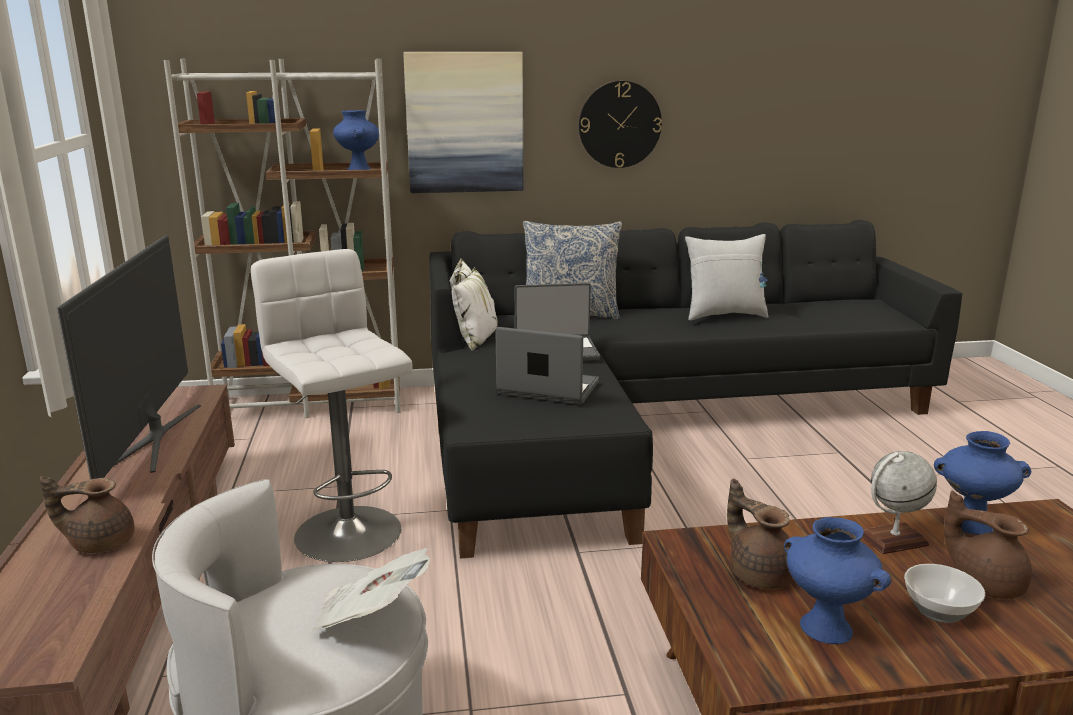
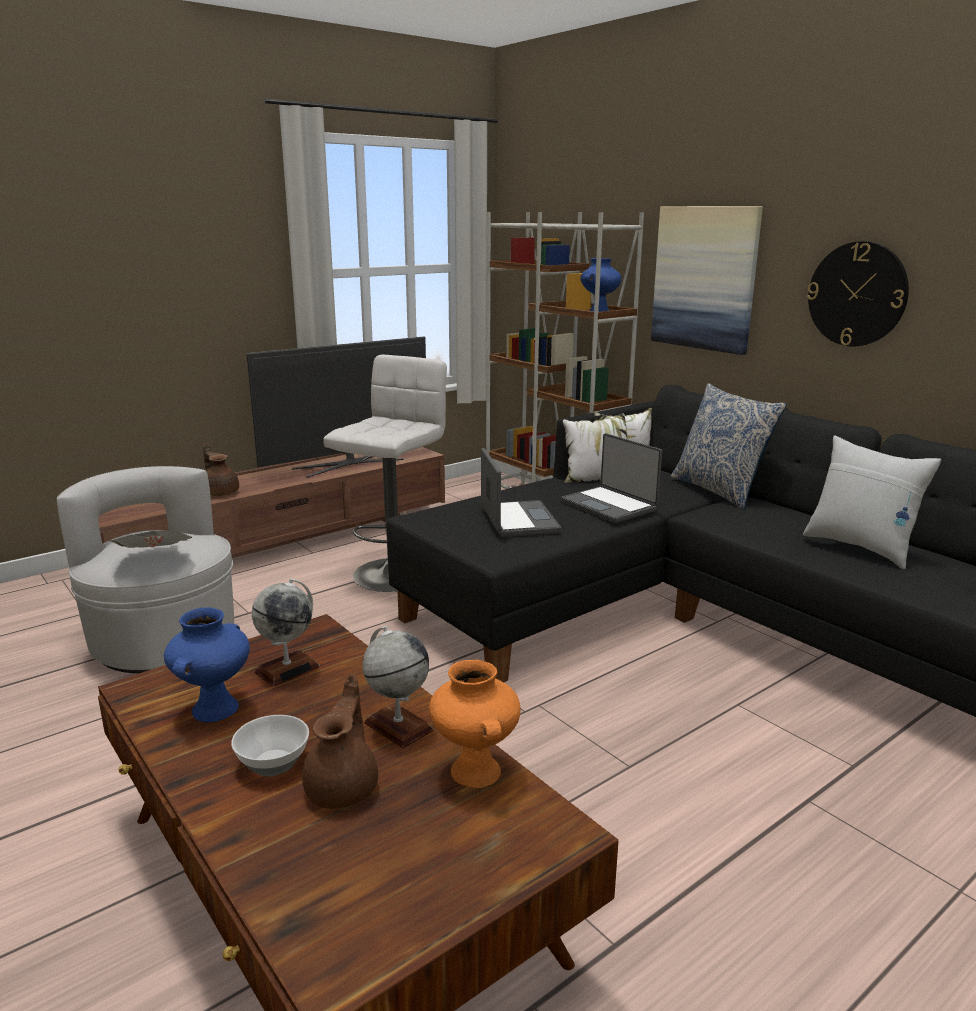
camera: 60 degrees right, 0 degrees up
(759, 573) = (287, 669): brown teapot -> globe
(970, 524) = (473, 771): blue vase -> orange vase

